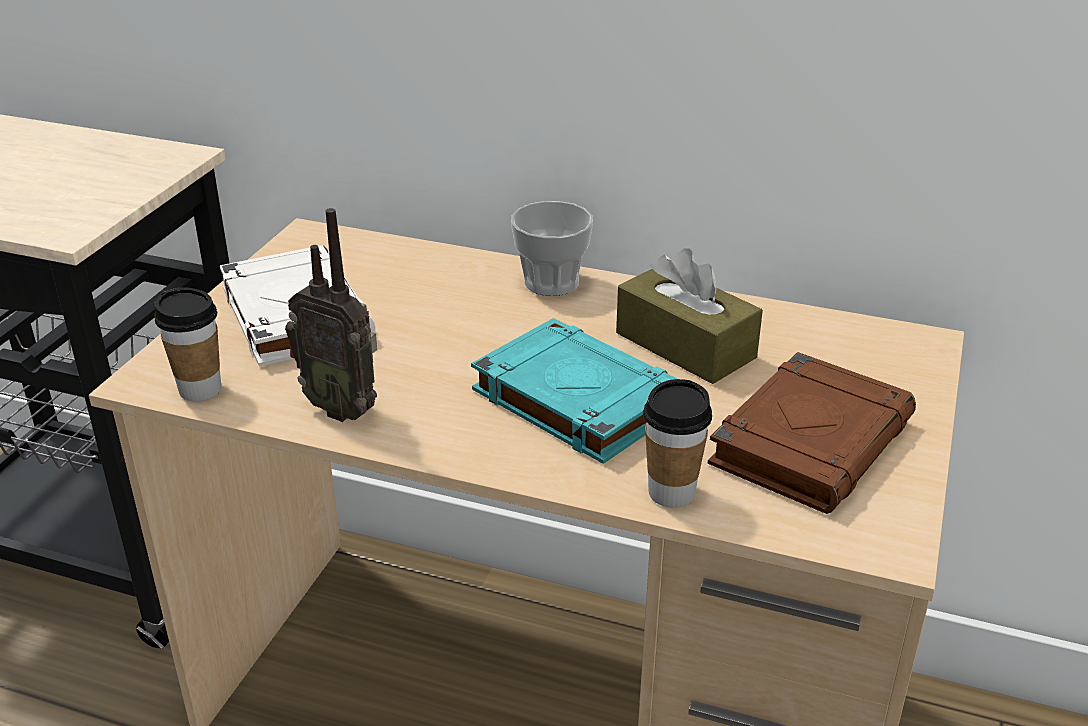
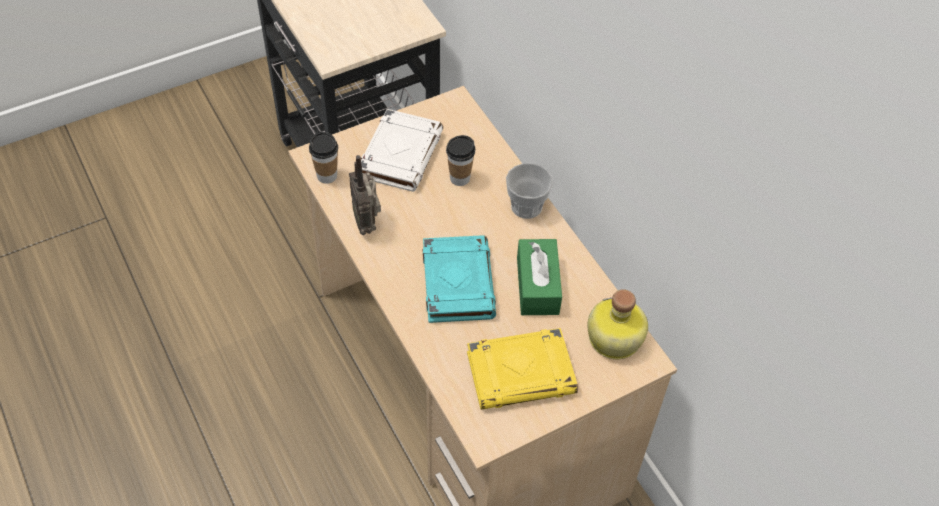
camera: 40 degrees right, 20 degrees up
(671, 492) = (437, 355): cup -> cup (460, 178)
(685, 345) = (537, 285): brown tissue box -> green tissue box
(811, 441) = (522, 373): brown book -> yellow book
(855, 344) = (613, 339): none -> bottle

